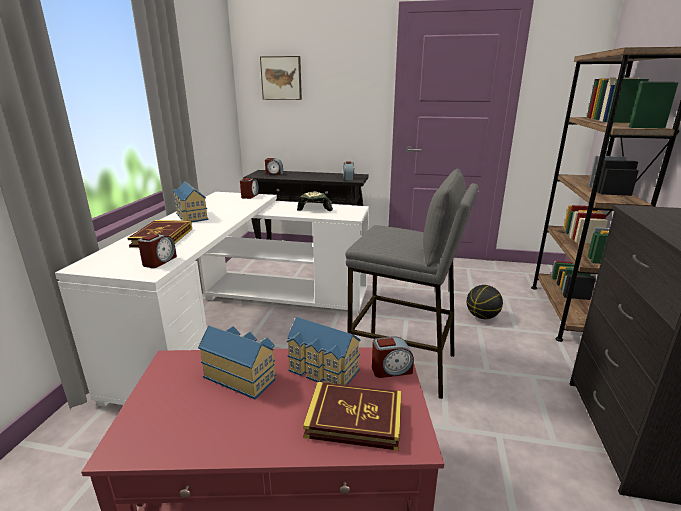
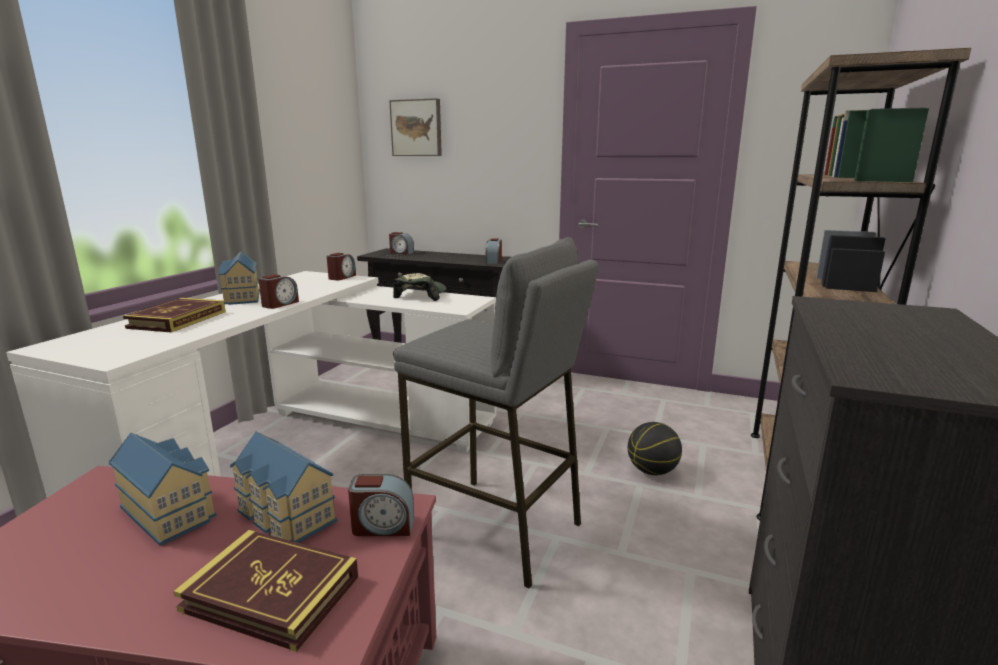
camera: 10 degrees right, 5 degrees down
(159, 261) = (140, 347): alarm clock -> alarm clock (280, 304)

